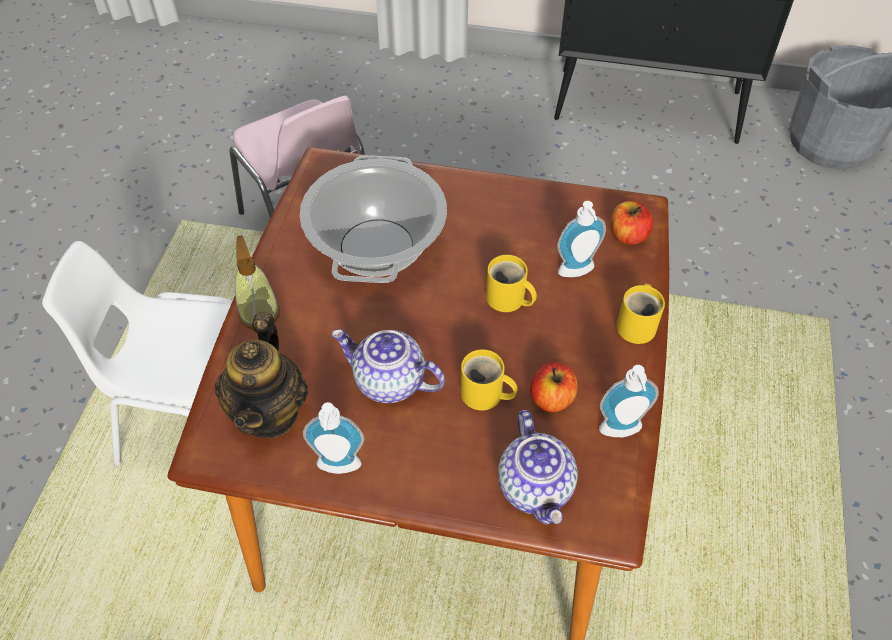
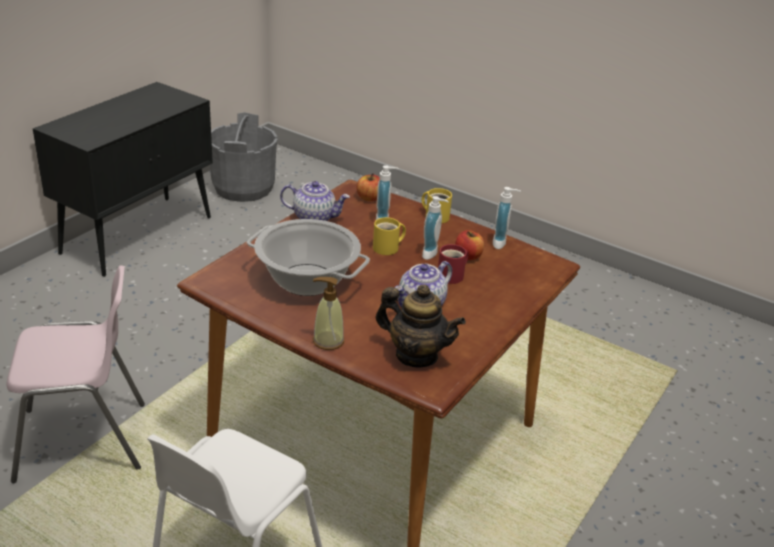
camera: 70 degrees left, 20 degrees down
(338, 468) = (475, 339): soap dispenser -> soap dispenser (432, 254)
(485, 395) = (453, 276): yellow mug -> red mug
(536, 487) = (522, 278): teapot -> teapot (314, 218)

